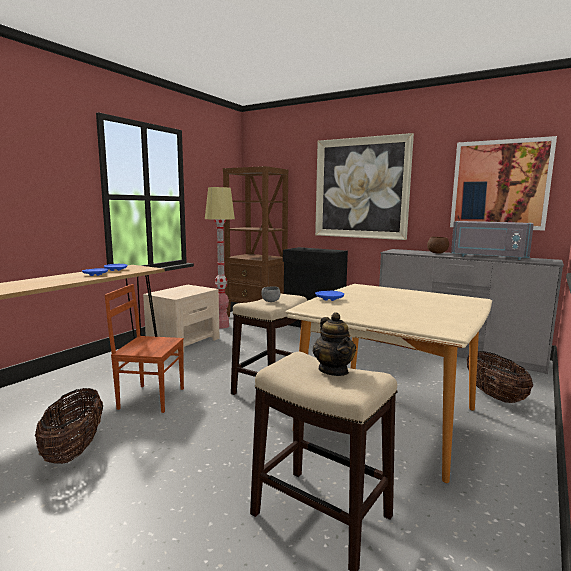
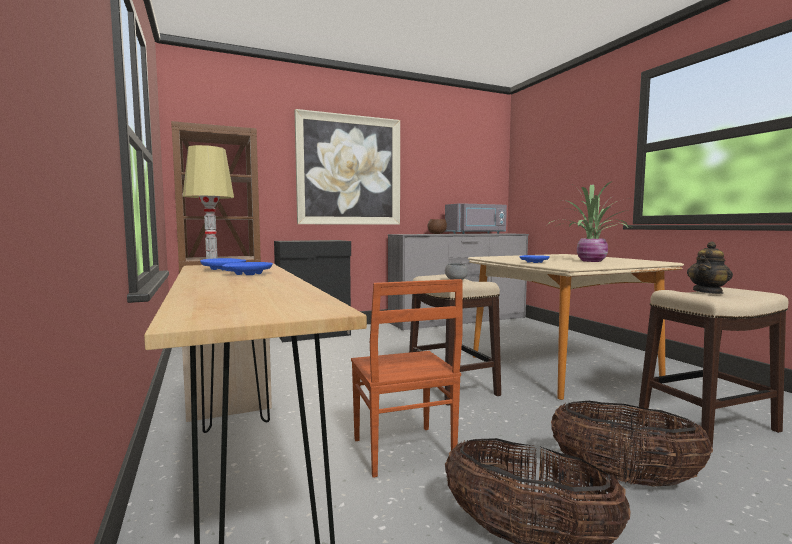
camera: 55 degrees left, 5 degrees down
(151, 398) = (402, 451): brown chair -> brown chair turned 60 degrees counterclockwise
(333, 370) = (708, 292): teapot -> teapot turned 120 degrees clockwise
(392, 310) = (591, 261): none -> potted plant
(494, 396) = (545, 335): basket -> basket (623, 479)
(499, 185) = (465, 175): picture -> none

